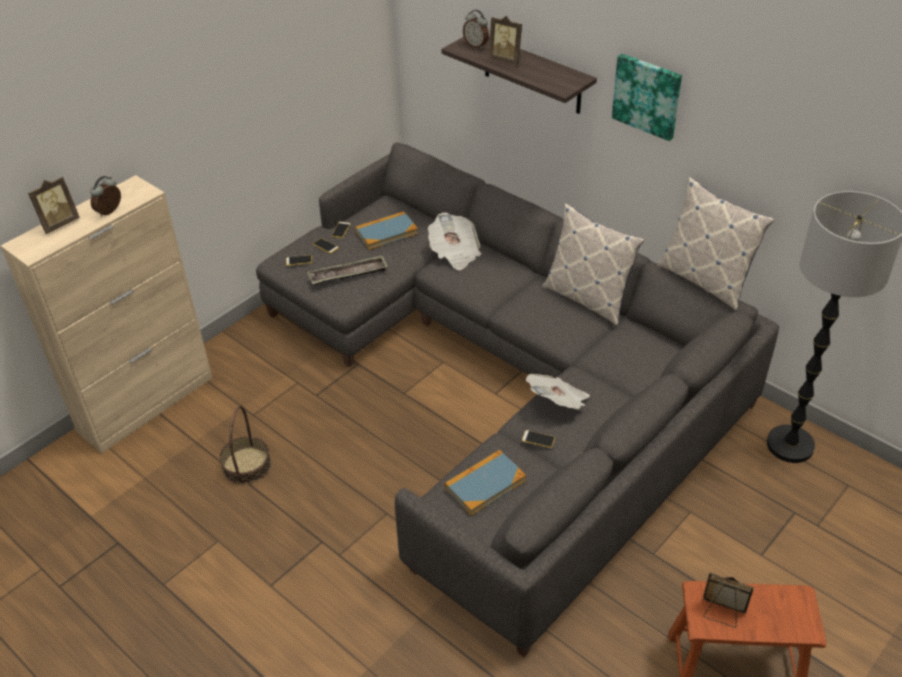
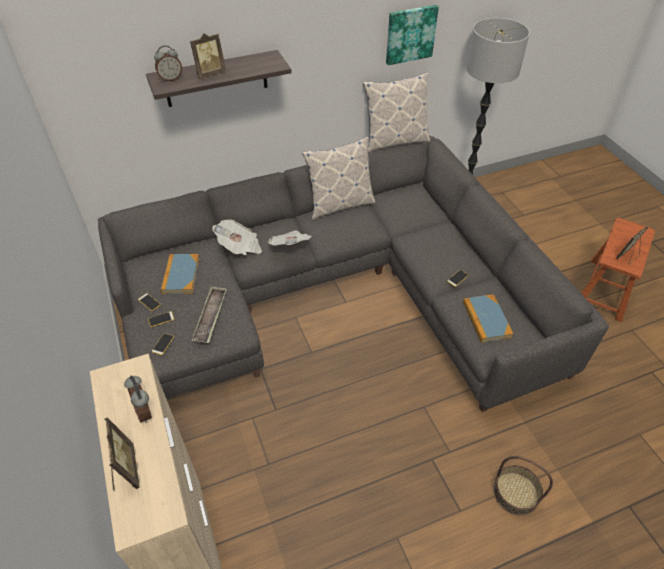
camera: 65 degrees left, 5 degrees up
(246, 465) = (324, 488): basket -> basket (515, 493)
(558, 403) = (430, 256): newspaper -> newspaper (290, 246)
(647, 95) = (322, 40): picture -> picture (410, 34)

